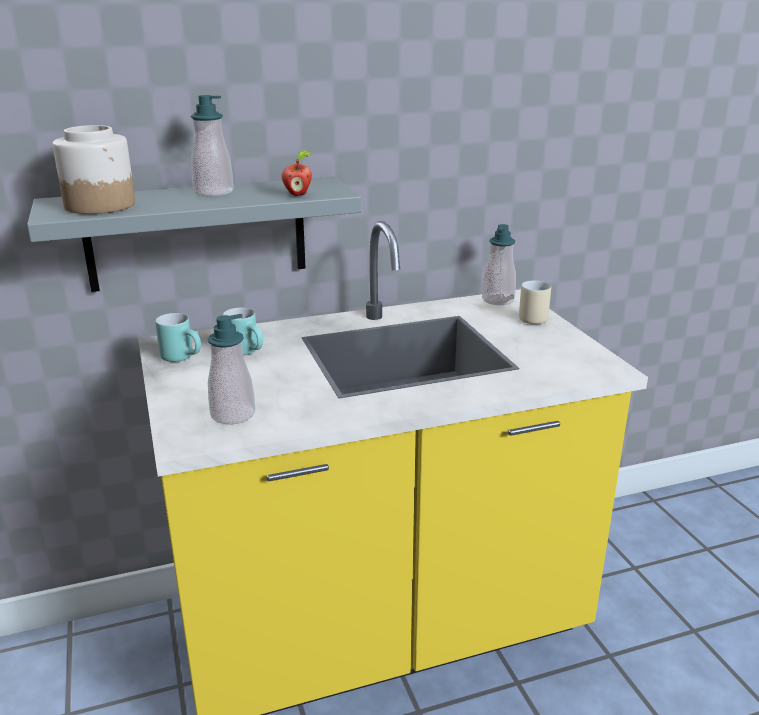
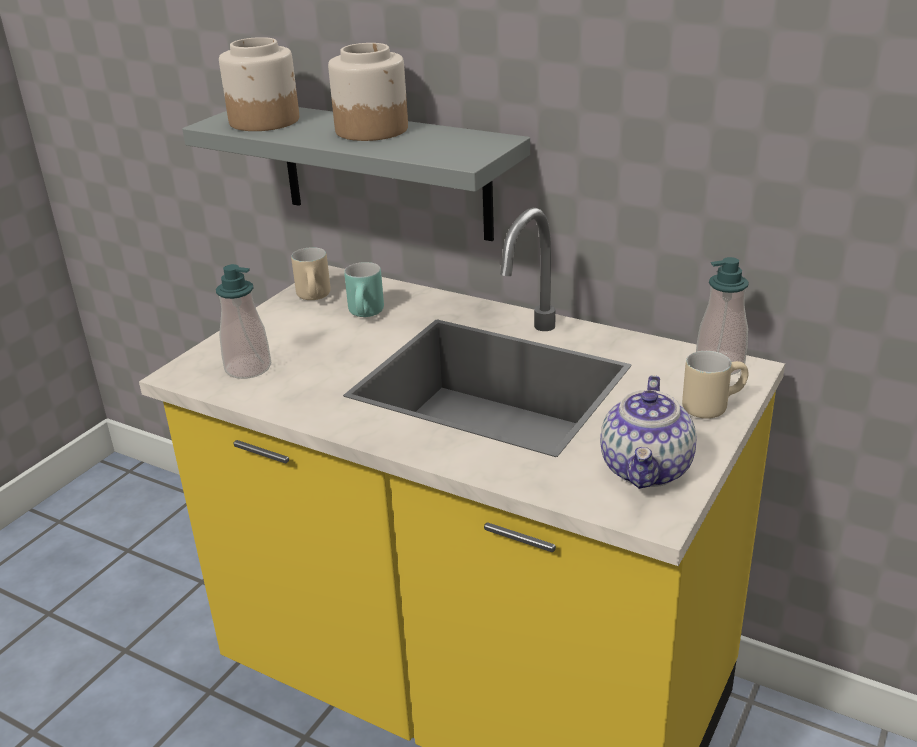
camera: 50 degrees right, 5 degrees up
(184, 357) = (316, 298): turquoise mug -> beige mug
(214, 192) = (372, 129): soap dispenser -> jar
(298, 194) = (427, 152): apple -> none
(567, 354) = (647, 470): none -> teapot

